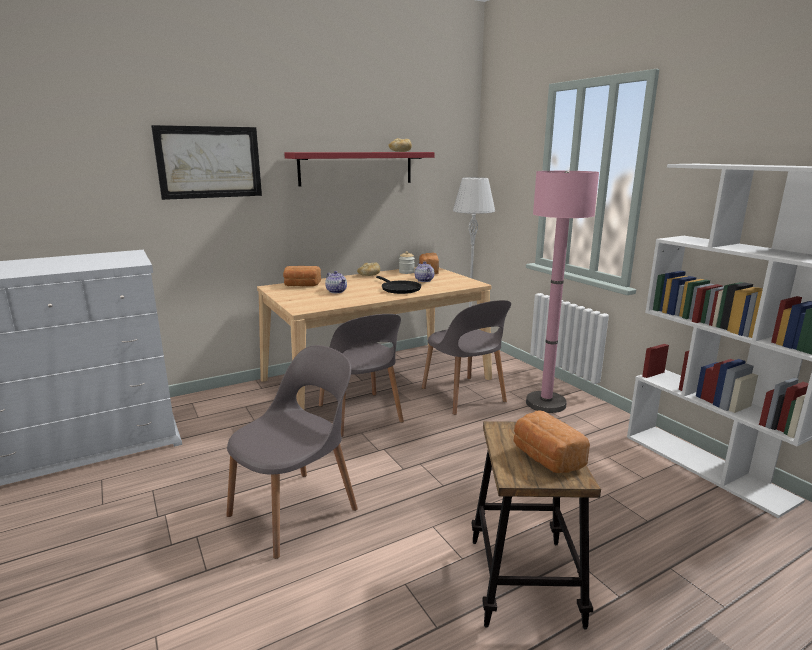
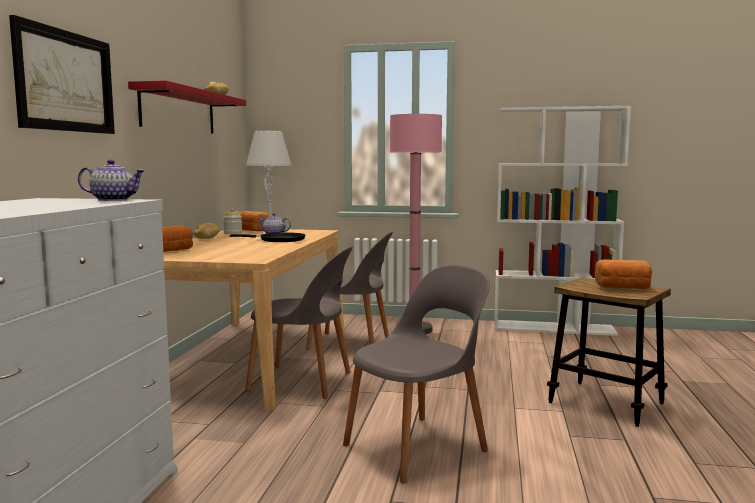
camera: 50 degrees left, 10 degrees down
(296, 510) = (418, 446): grey chair -> grey chair turned 60 degrees clockwise
(337, 291) = (228, 248): teapot -> teapot (113, 200)

